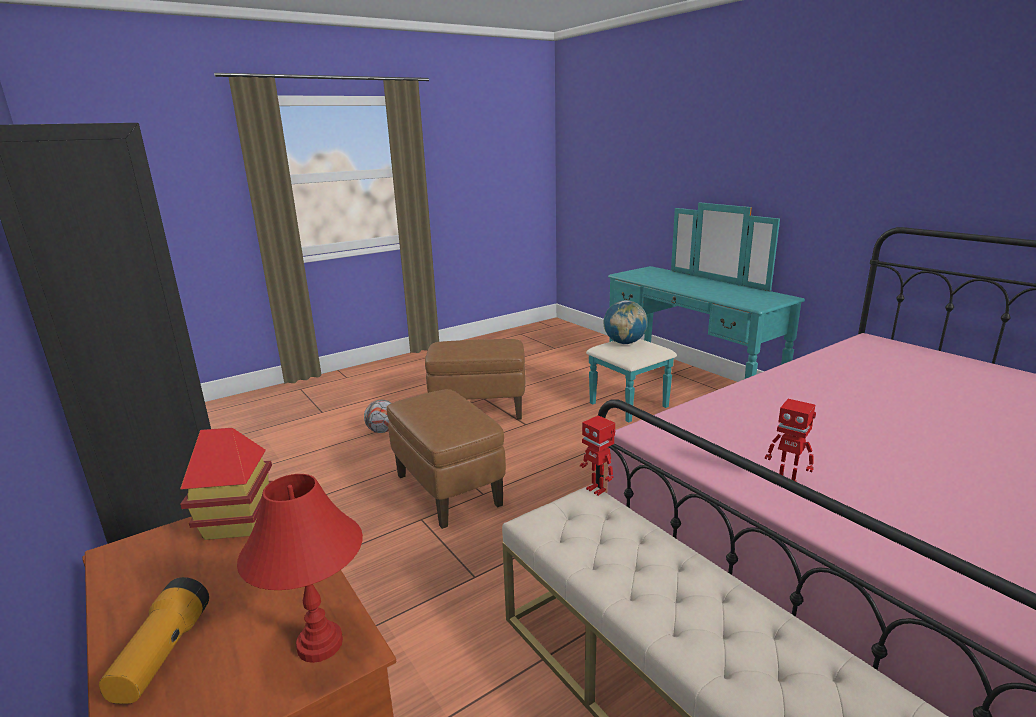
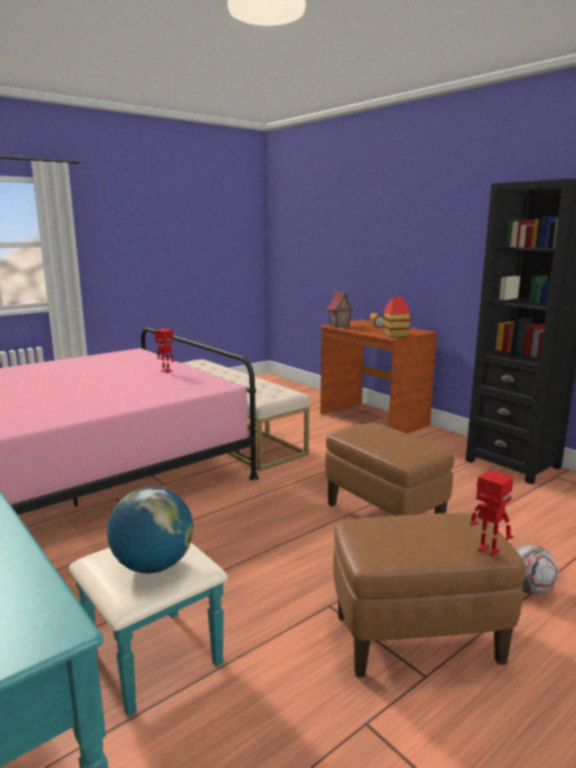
camera: 175 degrees right, 5 degrees down
(319, 645) = (339, 325): red table lamp -> toy house
(597, 489) = (257, 400): toy robot -> toy robot (487, 551)

